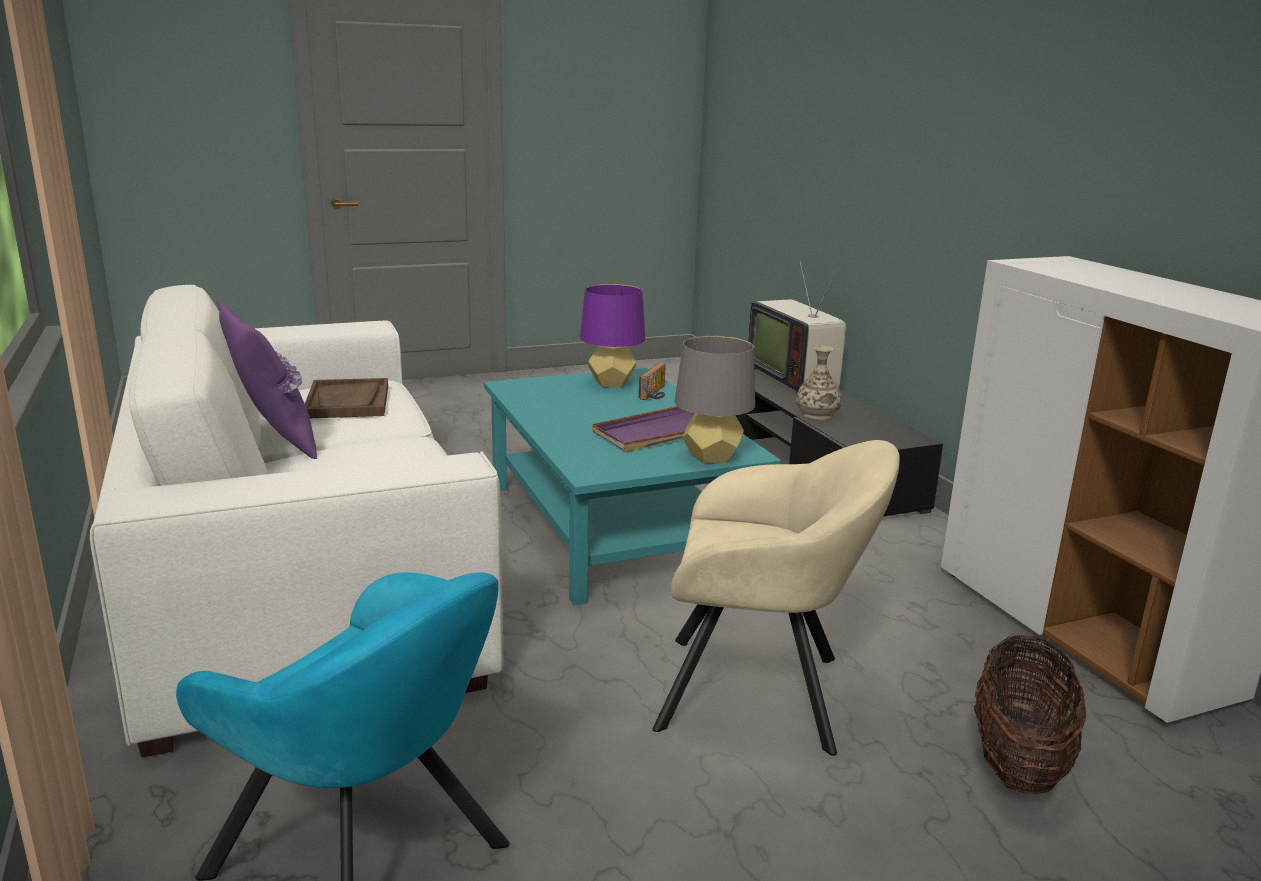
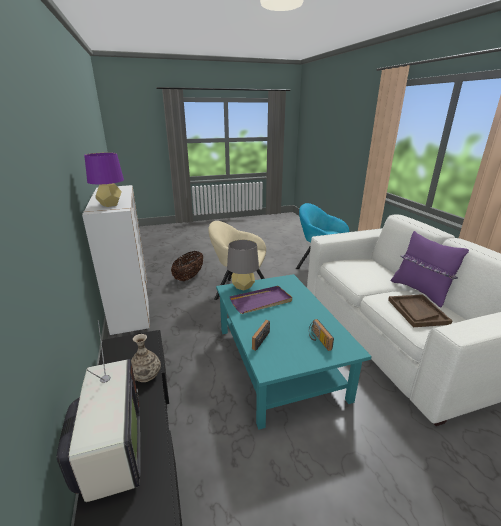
camera: 175 degrees left, 5 degrees up
(557, 392) = (318, 340): none -> radio
(611, 383) = (286, 353): purple table lamp -> purple table lamp (110, 205)

